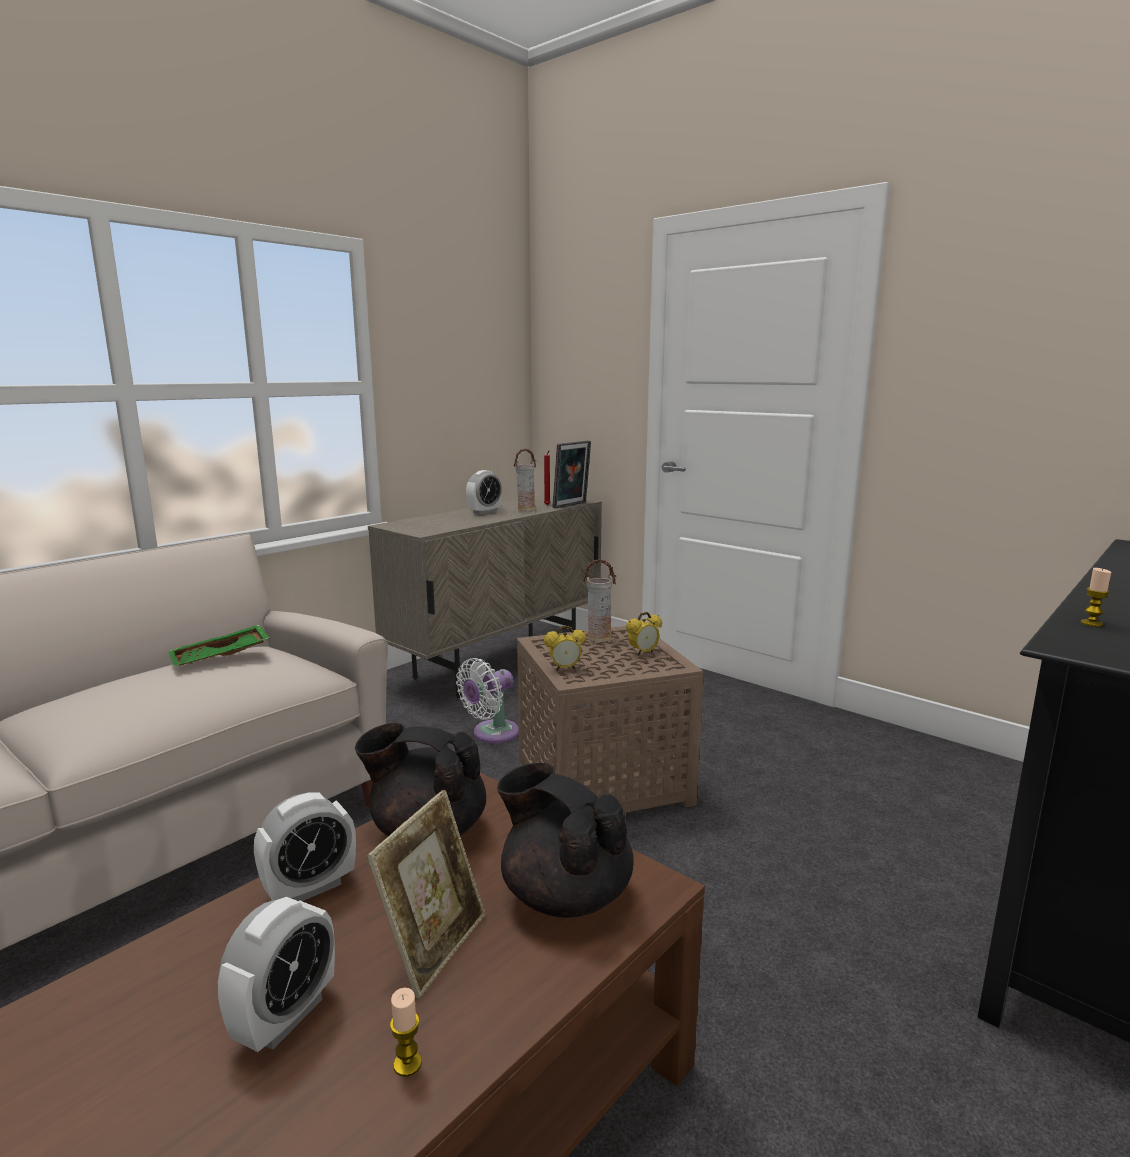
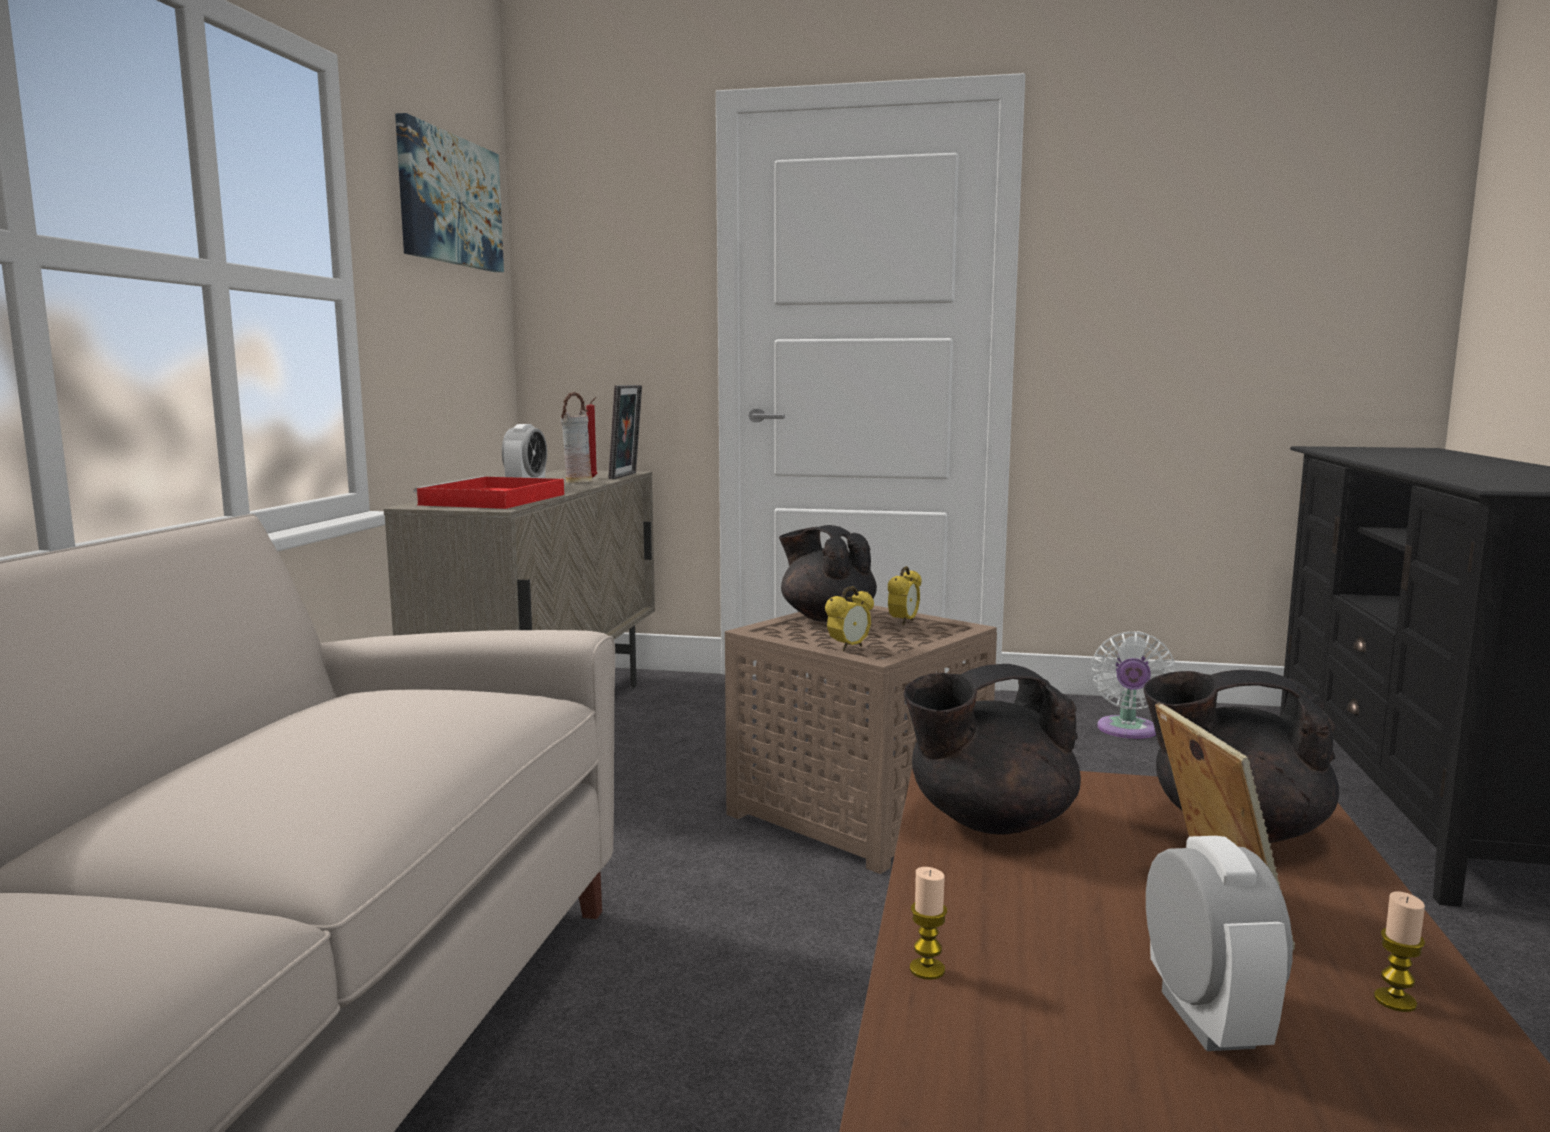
camera: 30 degrees left, 5 degrees down
(221, 657) = (362, 701): green tray -> none
(310, 888) = (972, 908): alarm clock -> none
(436, 524) = (492, 500): none -> red tray
(467, 316) = (449, 200): none -> picture
(491, 734) = (650, 796): white fan -> white fan (1127, 731)
(599, 638) = (826, 617): vase -> black teapot
(1091, 623) = (1465, 478): candle -> candle (927, 969)

